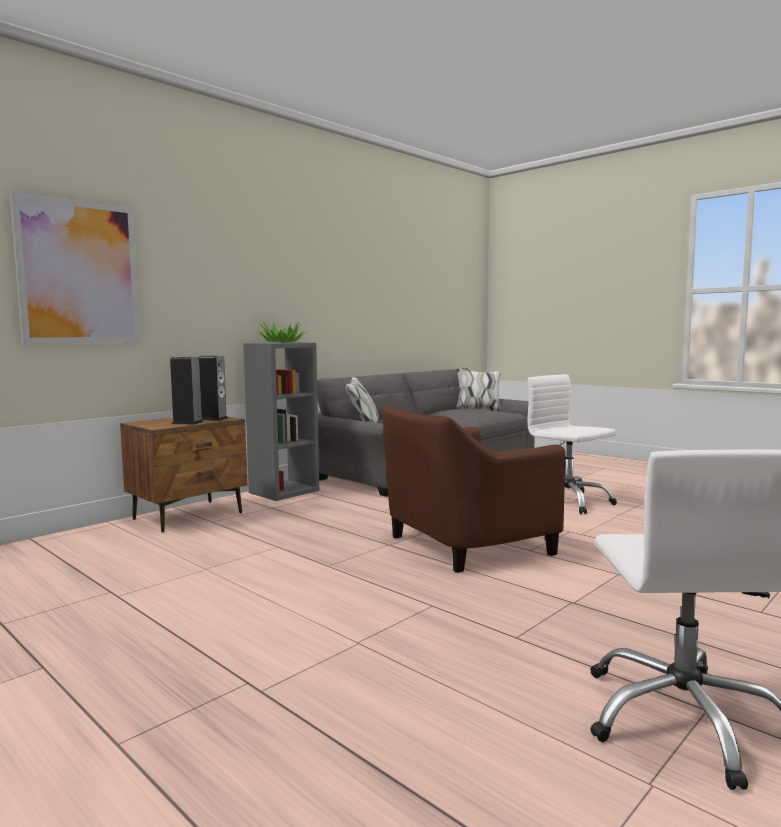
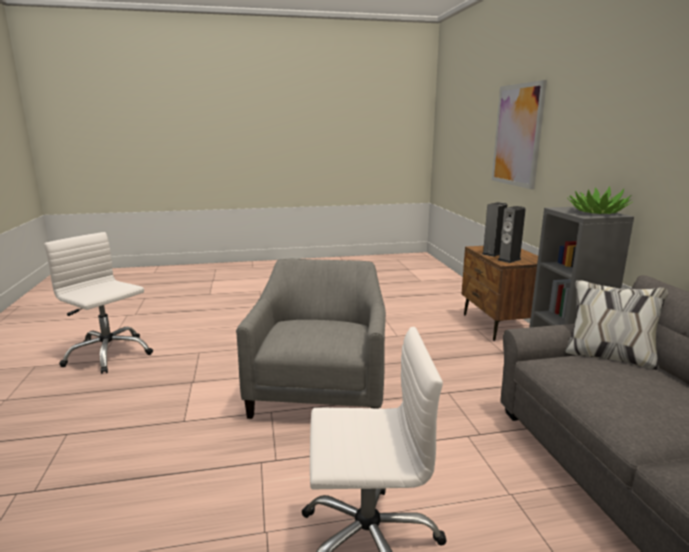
camera: 125 degrees right, 10 degrees up
(464, 544) = (319, 391): brown armchair -> grey armchair

